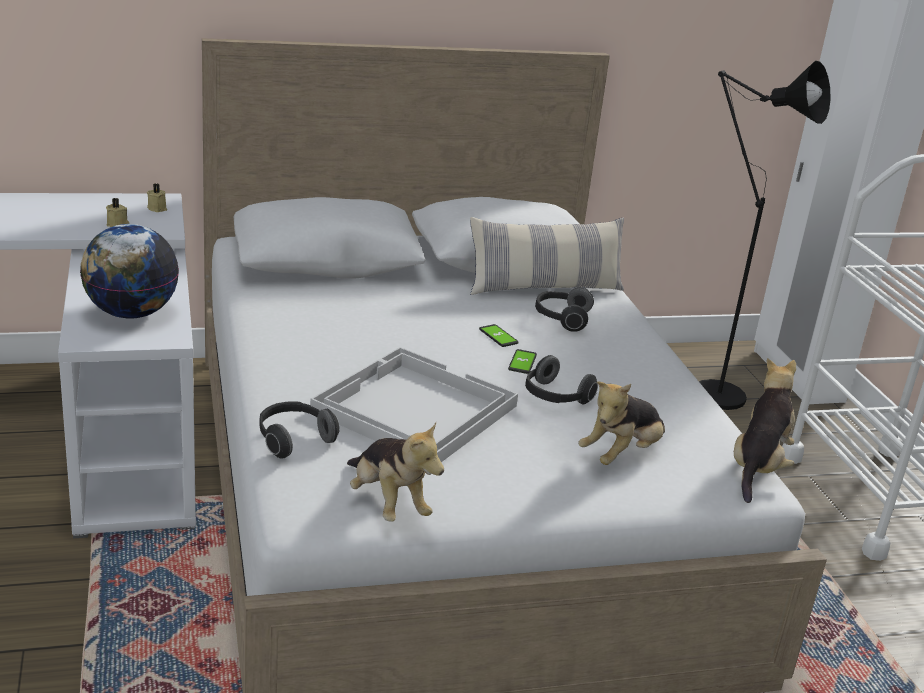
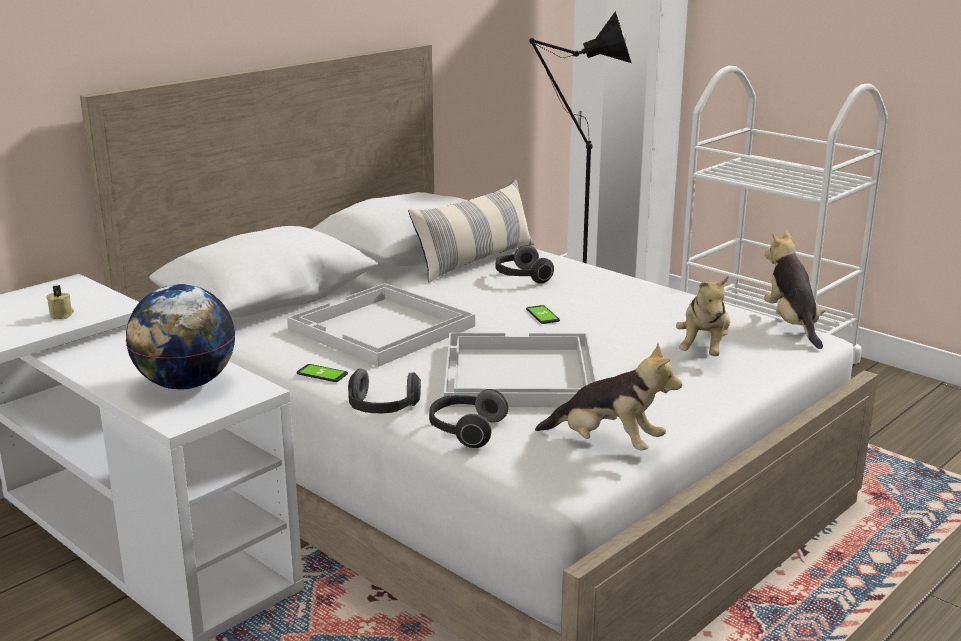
camera: 30 degrees left, 5 degrees down
(157, 208) = (78, 291): beige candle -> none
(367, 323) = (381, 328): none -> white tray
(498, 336) = (497, 304): phone -> phone (322, 374)
(555, 397) = (602, 330): headphones -> headphones (382, 410)

